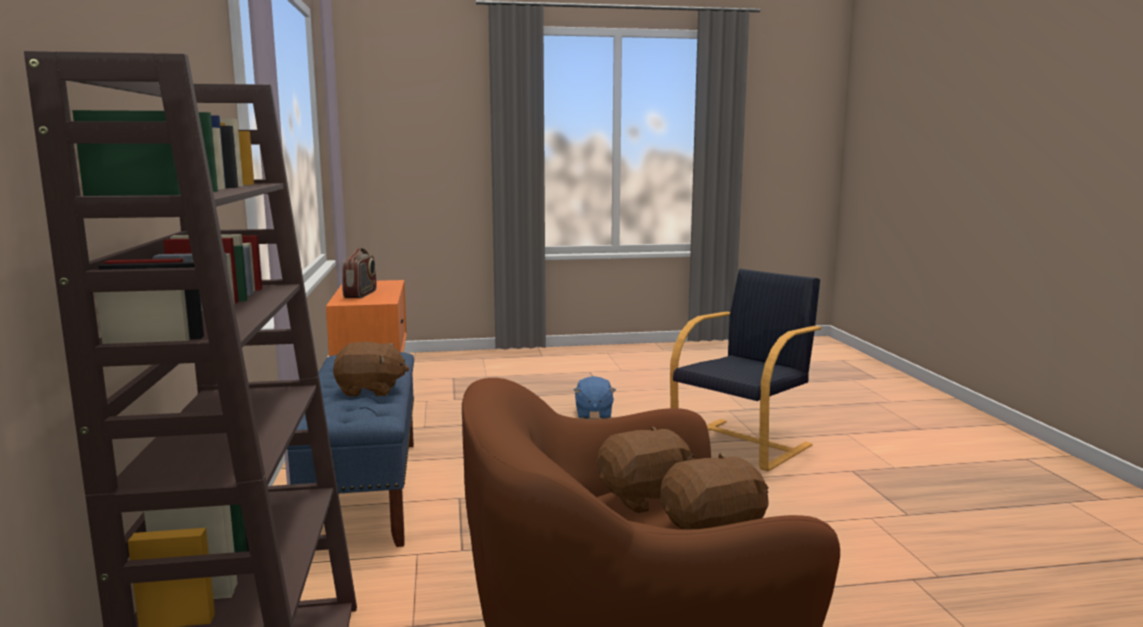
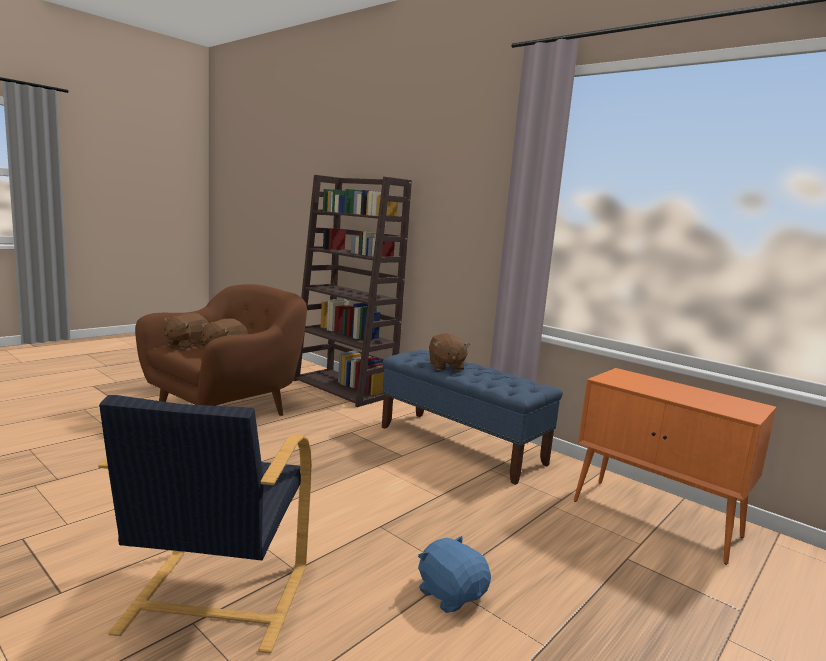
camera: 140 degrees right, 0 degrees up
(361, 294) = (661, 385): radio -> none
(370, 391) = (445, 366): brown plush toy -> brown plush toy turned 60 degrees counterclockwise

